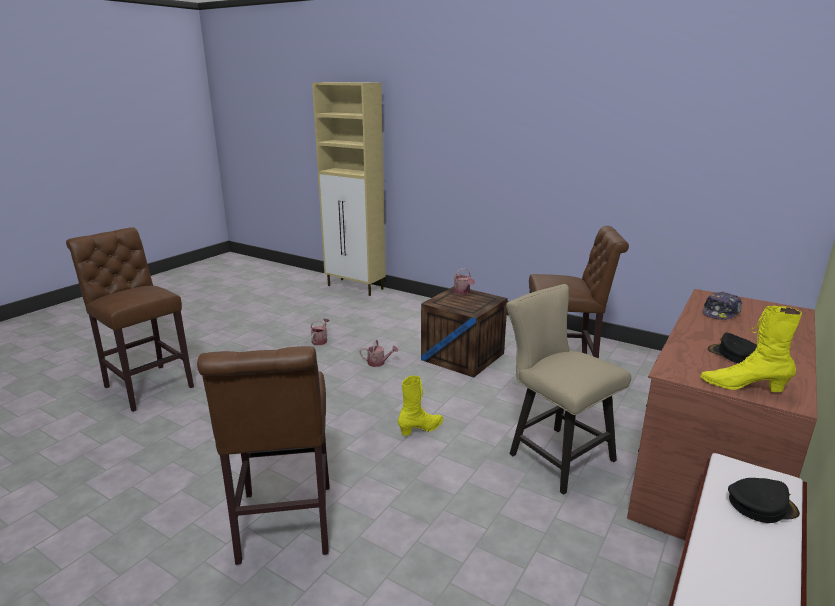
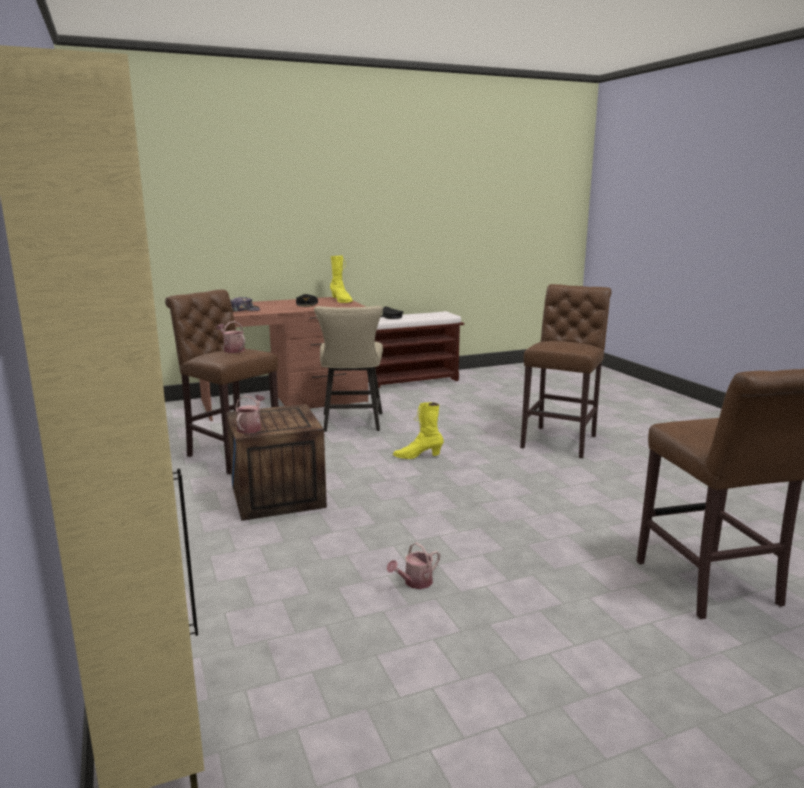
camera: 145 degrees left, 5 degrees down
(378, 363) = (378, 519): watering can -> watering can (232, 350)

